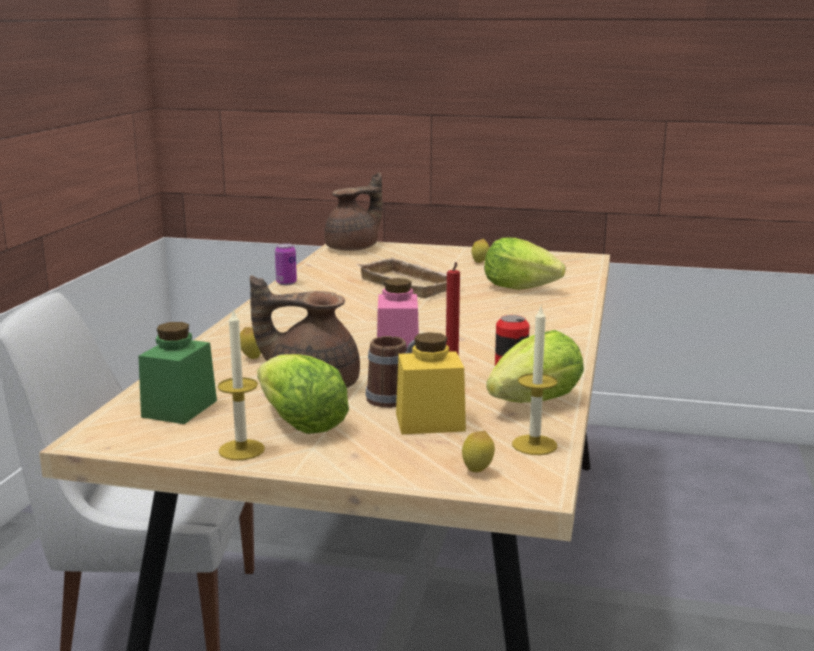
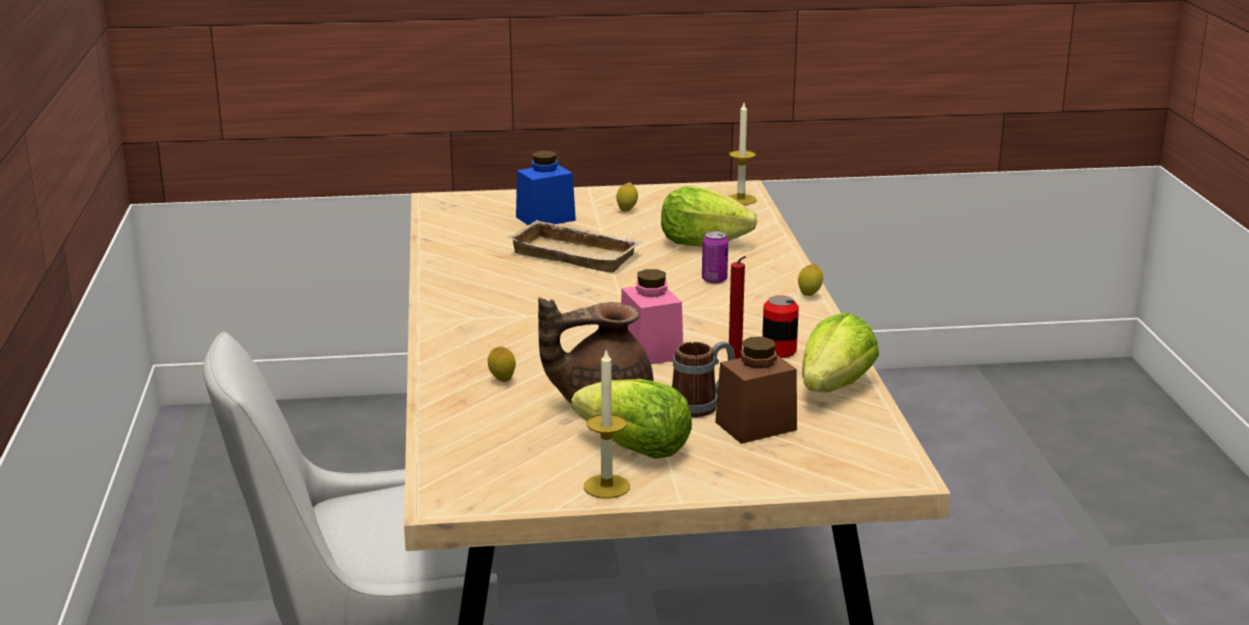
camera: 20 degrees left, 5 degrees up
(179, 409) = (493, 453): green jar -> none
(286, 283) = (429, 271): can -> can (714, 280)
(354, 248) = (456, 205): brown teapot -> none
(411, 261) = (545, 218): none -> blue jar
(430, 422) = (756, 426): yellow jar -> brown jar
(477, 472) = (842, 469): lemon -> lemon (809, 295)
(534, 445) = (869, 433): candle -> candle (741, 199)

